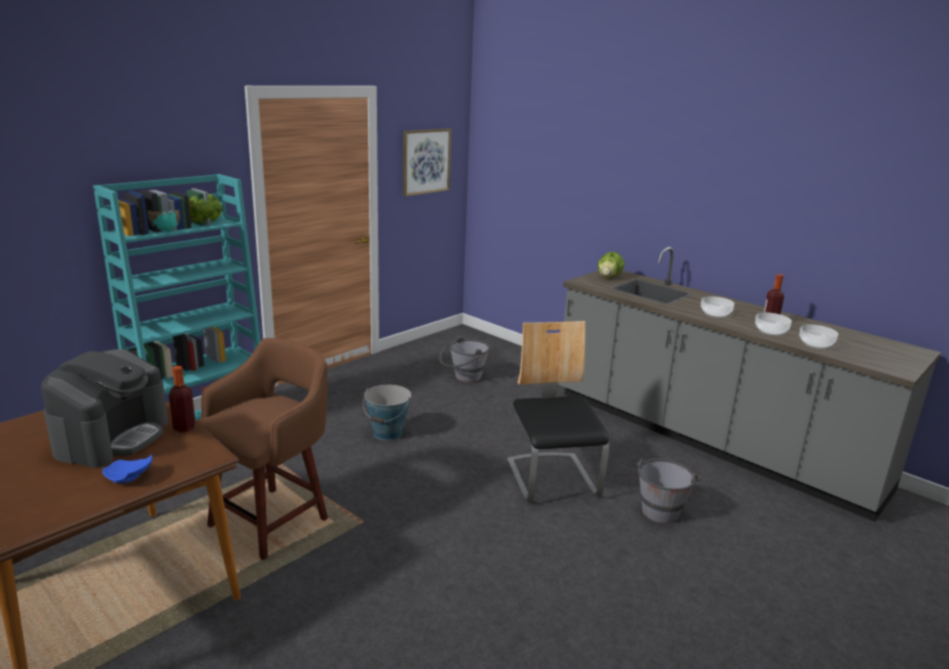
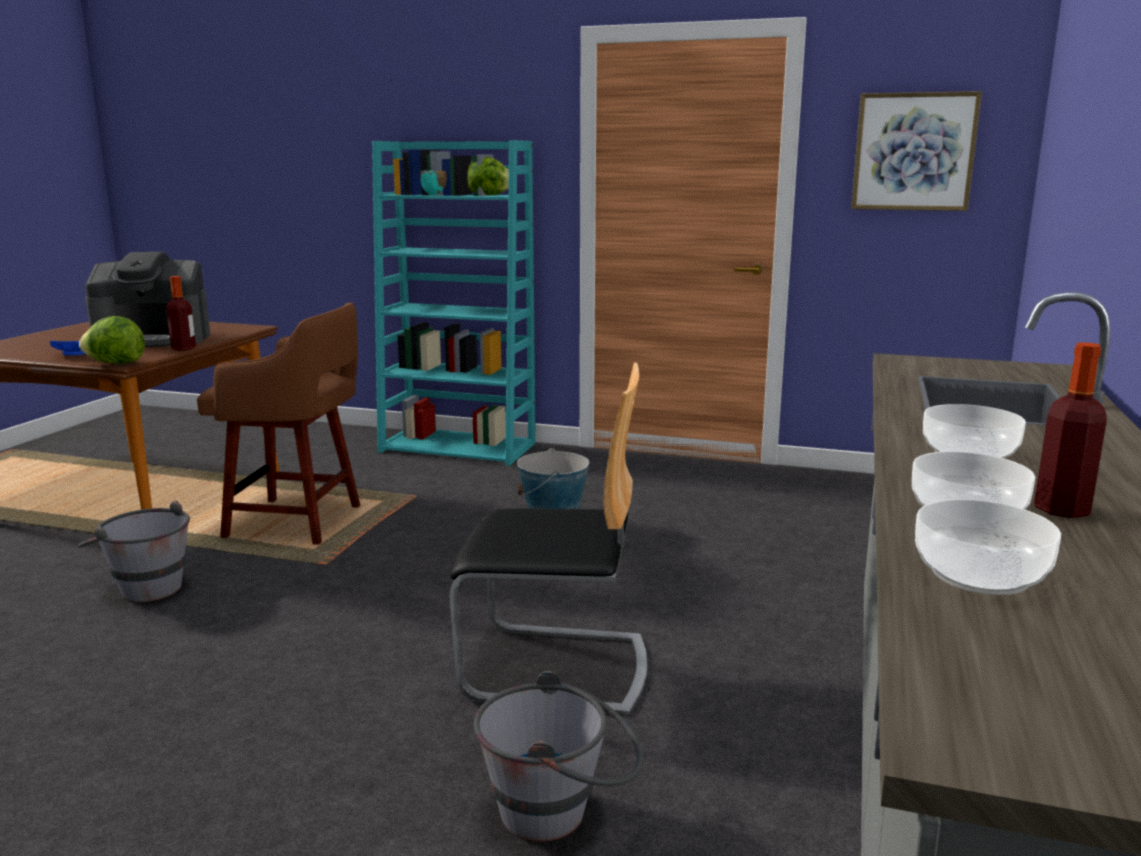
camera: 65 degrees right, 5 degrees down
(463, 378) = (795, 529): grey bucket -> grey bucket (143, 586)
(552, 478) = (556, 668): chair -> chair turned 45 degrees clockwise
(609, 277) = (992, 370): lettuce -> lettuce (116, 363)

